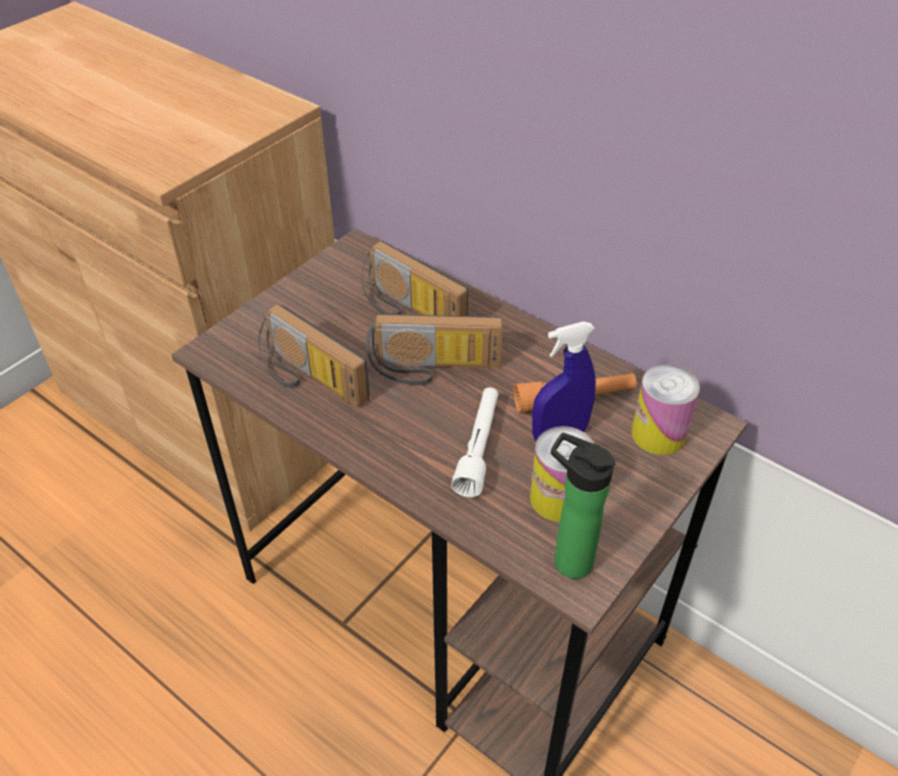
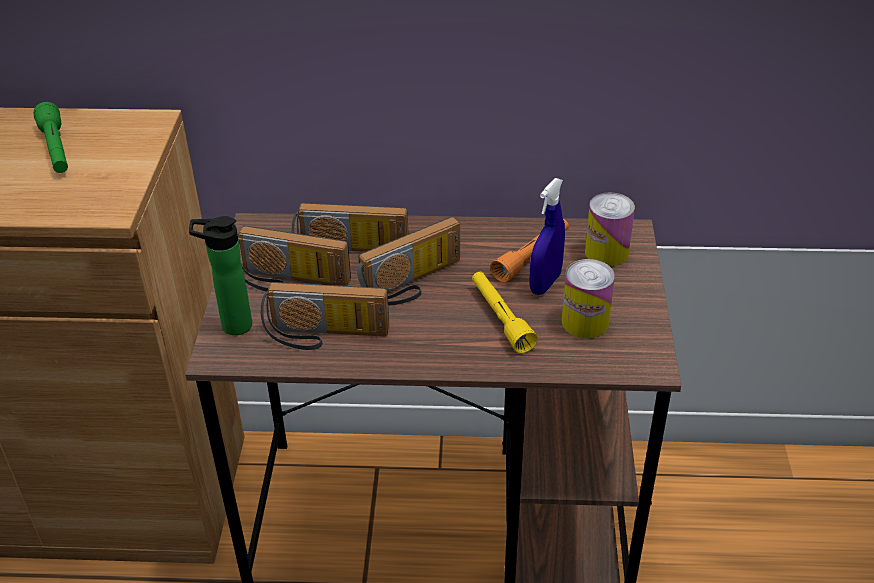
camera: 35 degrees left, 5 degrees down
(187, 103) = (56, 149): none -> green flashlight
(332, 313) = (289, 281): none -> radio
(478, 447) = (500, 318): white flashlight -> yellow flashlight
(567, 560) = (627, 355): bottle -> bottle (232, 326)

